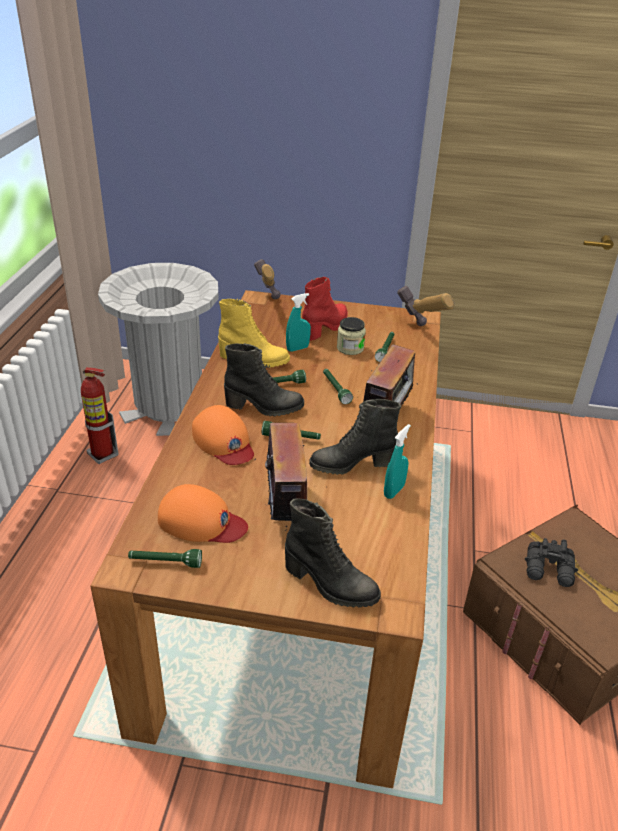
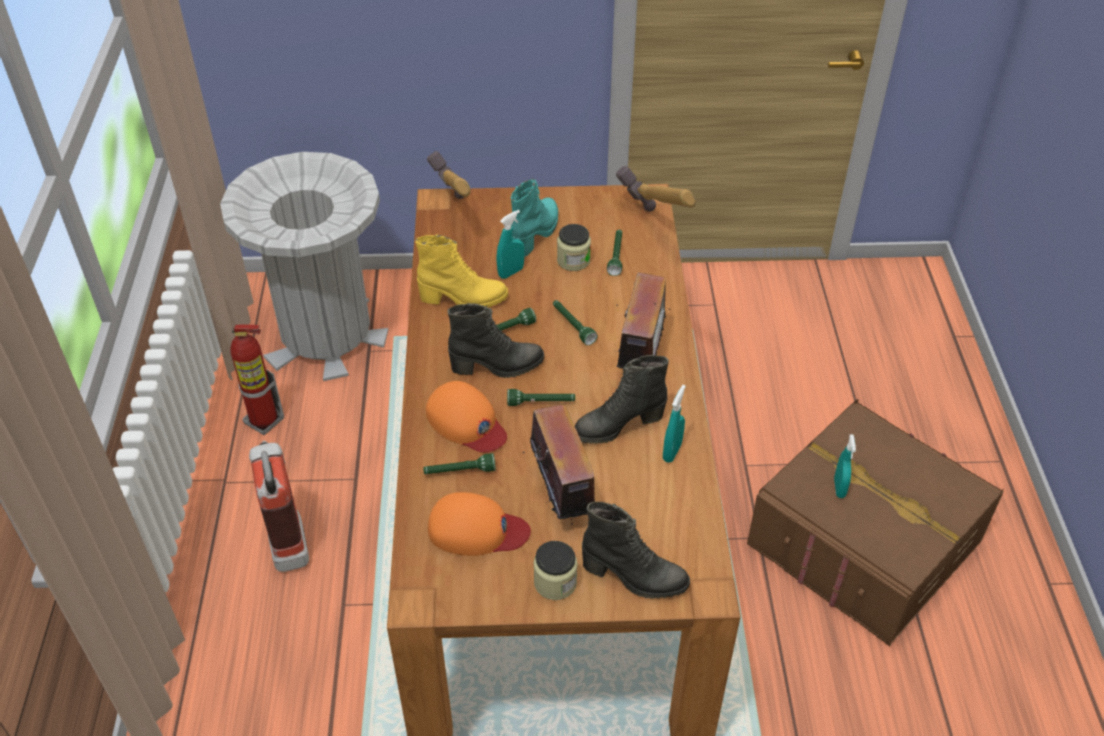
camera: 10 degrees left, 10 degrees up
(88, 538) = (287, 537): none -> fire extinguisher
(165, 562) = (456, 586): green flashlight -> green flashlight (459, 471)
(255, 576) = (555, 582): none -> jar
(325, 328) = (535, 234): red boot -> turquoise boot
(549, 570) = (839, 488): black binoculars -> turquoise spray bottle

